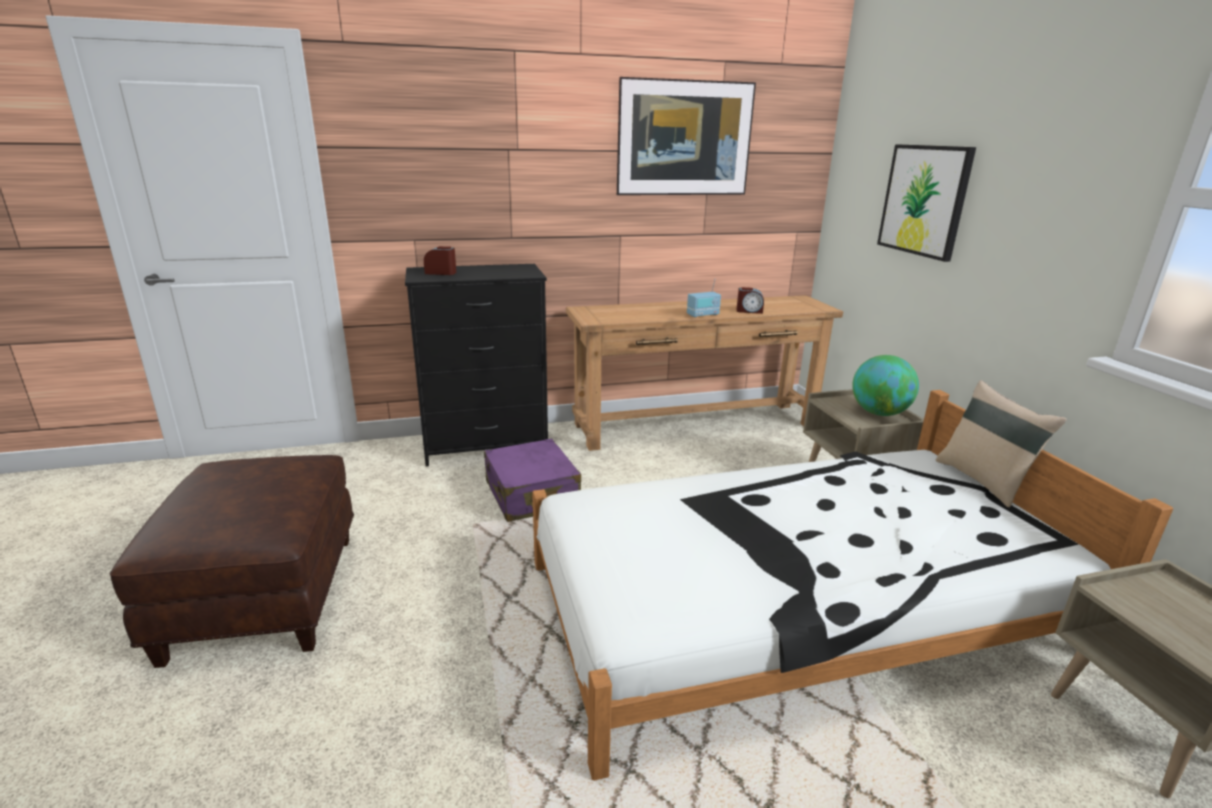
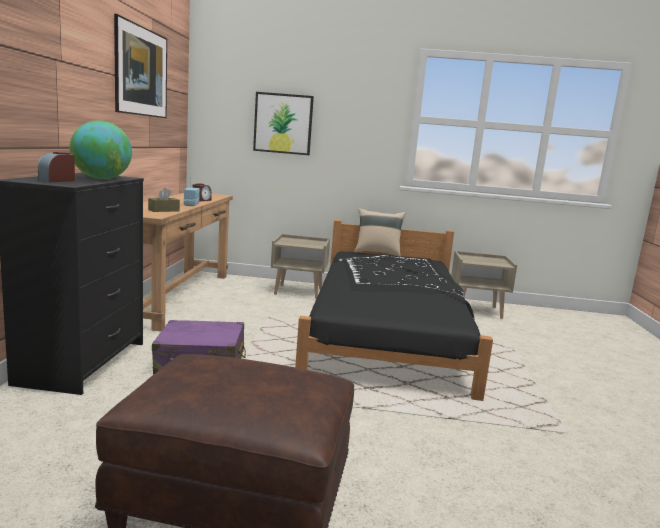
camera: 70 degrees left, 10 degrees down
(633, 316) = (163, 210): none -> brown tissue box
(795, 607) = (386, 331): white bed -> black bed
(879, 413) = (307, 241): globe -> globe (101, 179)

